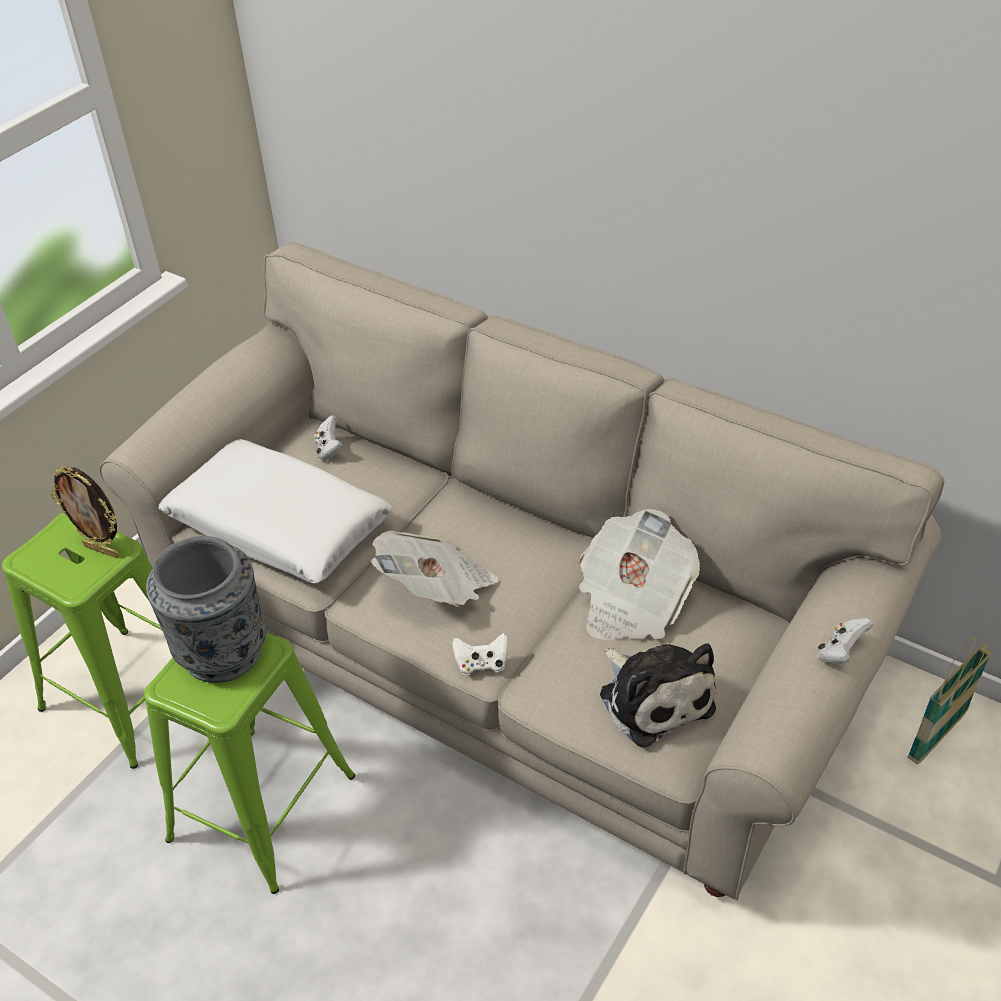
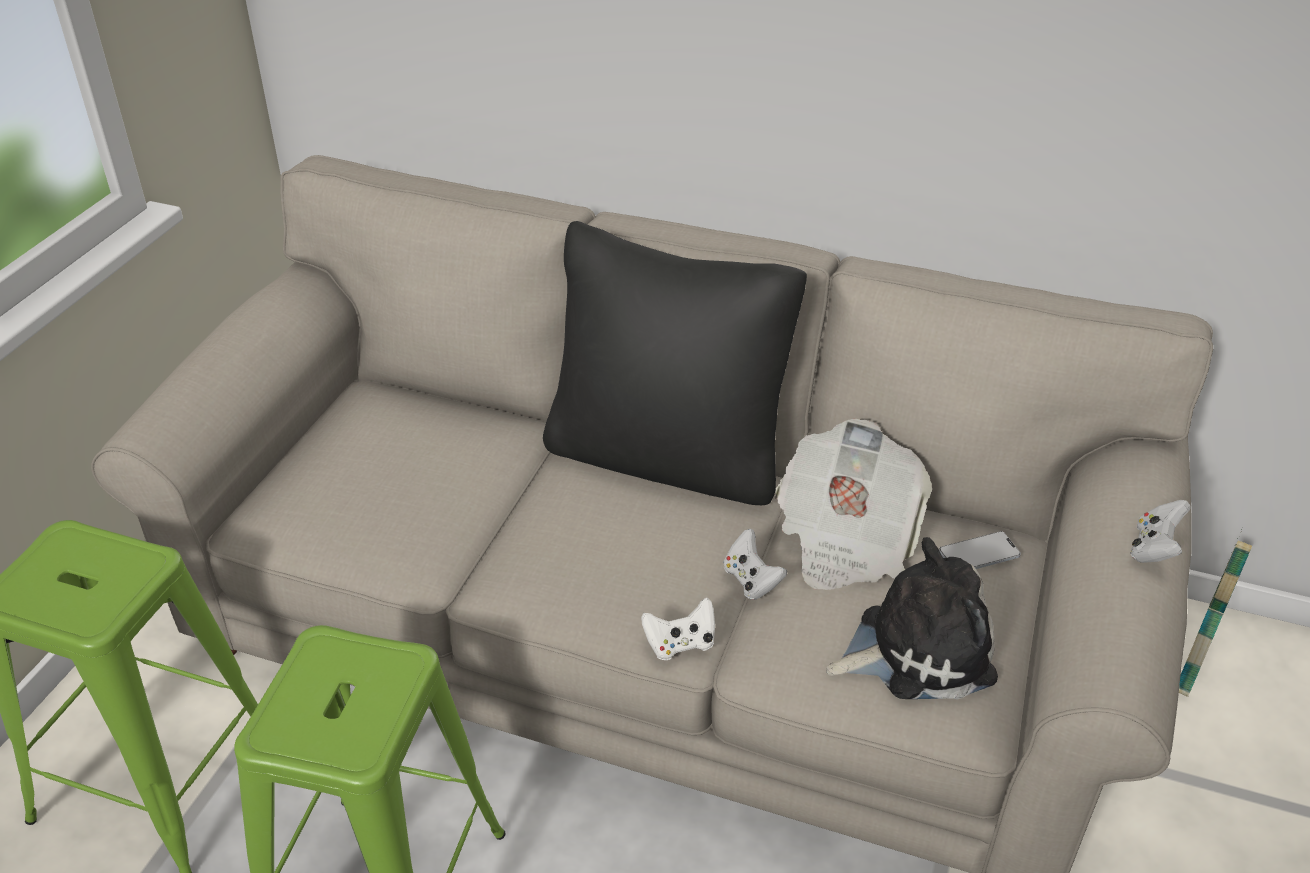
camera: 15 degrees left, 5 degrees down
(102, 550) = (123, 566): picture frame -> none
(221, 650) = (336, 672): grey vase -> none
(278, 526) = (356, 512): white pillow -> none
(329, 449) = (399, 412): white game controller -> white game controller (751, 581)
(437, 589) = (592, 560): newspaper -> none
(520, 512) = (667, 457): none -> black pillow
(653, 697) = (916, 649): plush toy -> plush toy turned 60 degrees counterclockwise
(732, 629) = (979, 554): none -> phone

